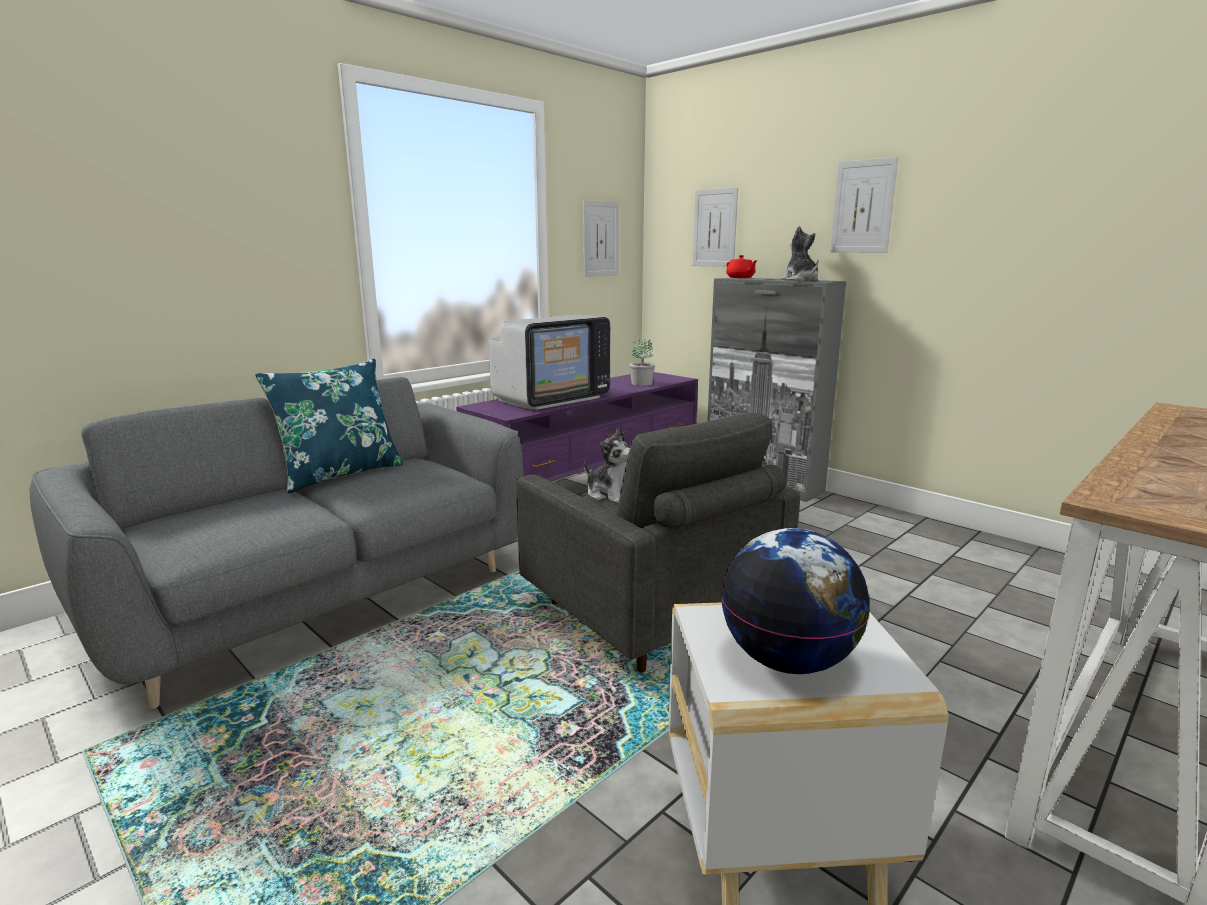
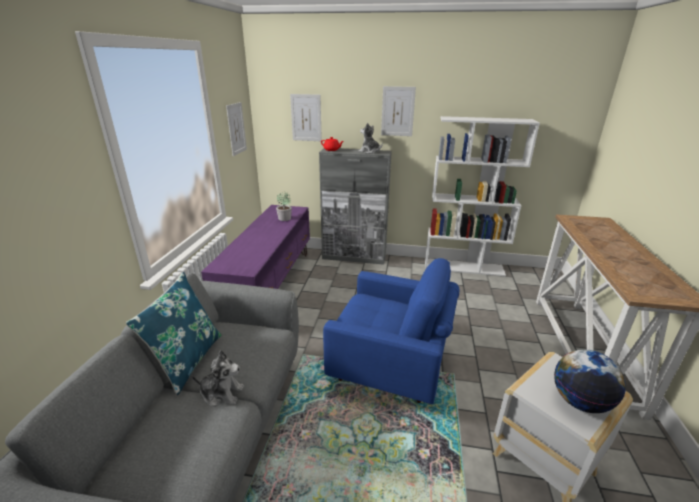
camera: 35 degrees left, 10 degrees up
(551, 399) = (252, 247): television -> none
(610, 494) = (355, 311): plush toy -> plush toy (221, 393)
(650, 617) = (390, 367): grey armchair -> blue armchair
(979, 542) = (464, 267): none -> white bookcase

